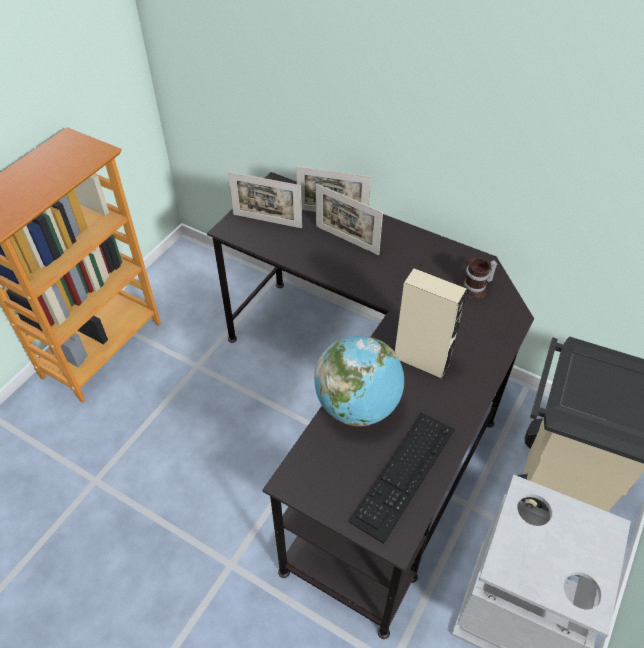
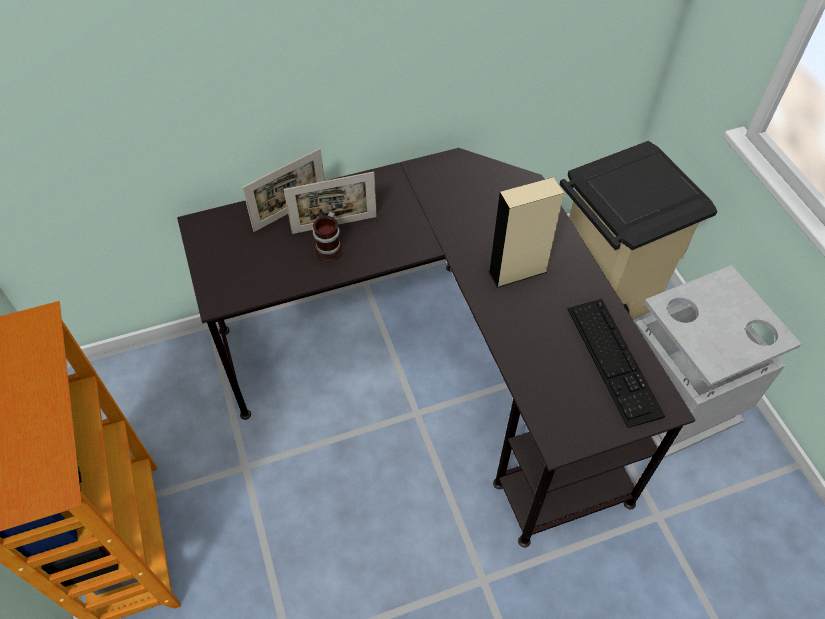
camera: 50 degrees left, 5 degrees up
(267, 221) = (242, 264): picture frame -> none
(357, 406) = (523, 344): globe -> none
(477, 289) = (480, 184): mug -> mug (331, 248)

